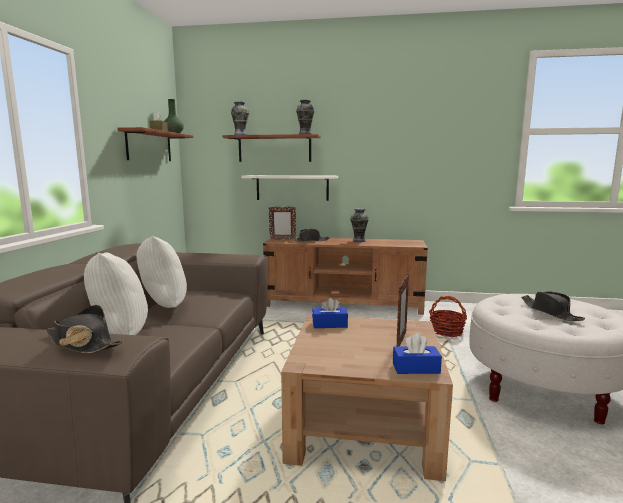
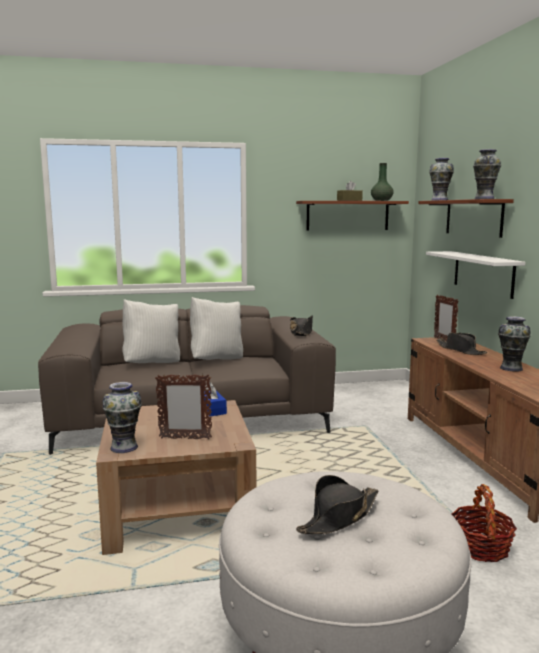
camera: 70 degrees right, 0 degrees up
(83, 344) = (65, 344): black hat -> black hat (301, 333)
(416, 368) = (124, 447): blue tissue box -> vase

